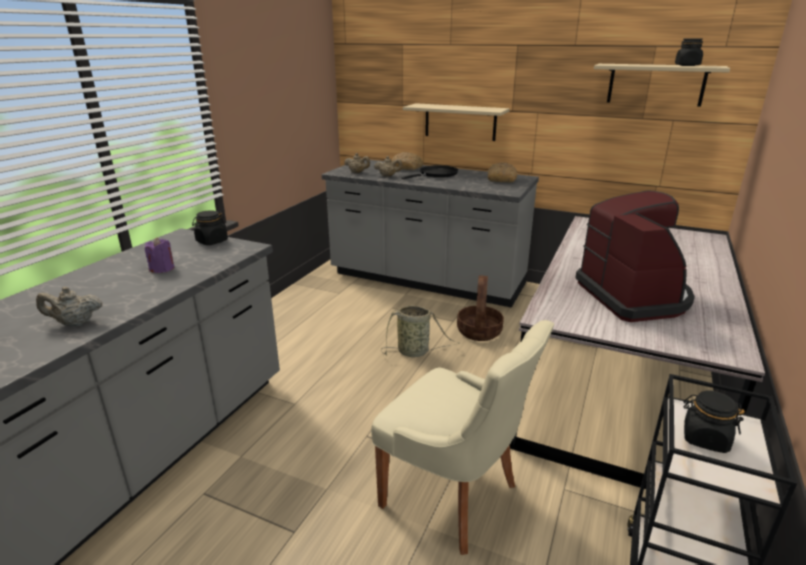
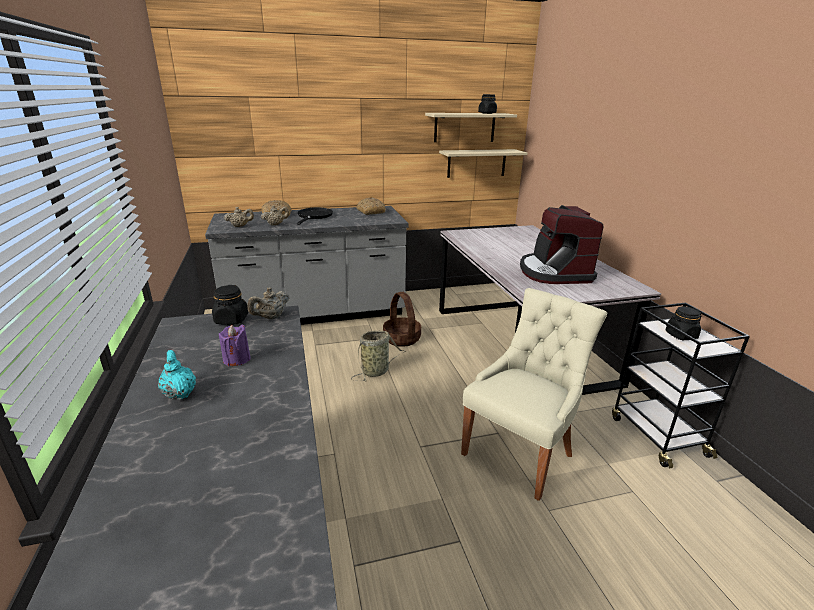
camera: 40 degrees left, 0 degrees up
(75, 323) = (262, 441): beige teapot -> beige teapot (271, 317)
(98, 277) = (179, 393): none -> turquoise teapot
(454, 497) = (520, 453): beige chair -> beige chair turned 45 degrees counterclockwise
(460, 122) = (317, 167): beige shelf -> beige shelf (476, 163)
(633, 296) = (554, 272): coffee machine -> coffee machine turned 135 degrees counterclockwise

